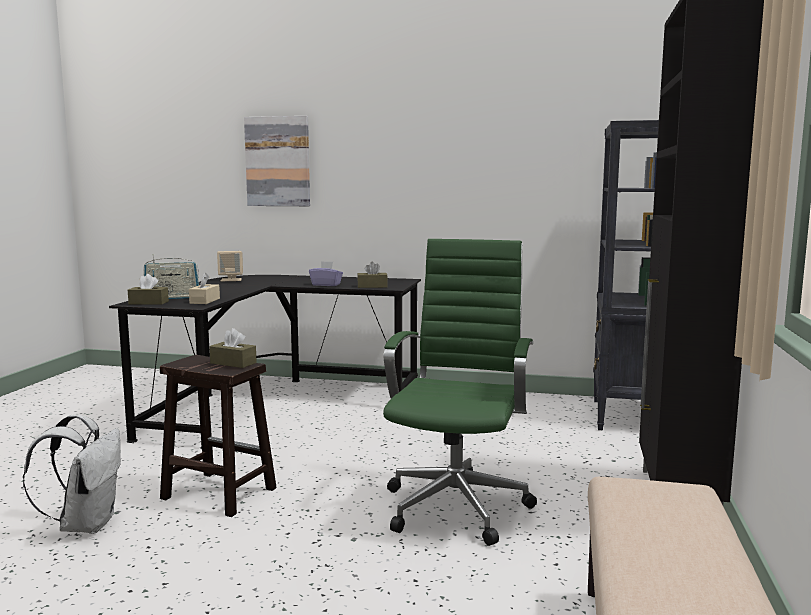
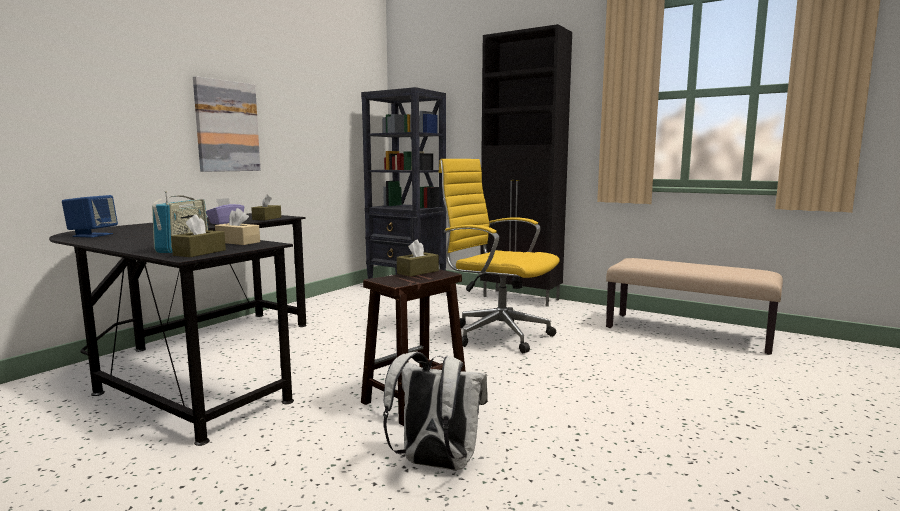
camera: 70 degrees left, 0 degrees up
(231, 280) = (92, 235): beige speaker -> blue speaker
(278, 161) = (80, 84): picture -> picture (227, 126)
(457, 504) = (496, 335): green office chair -> yellow office chair

